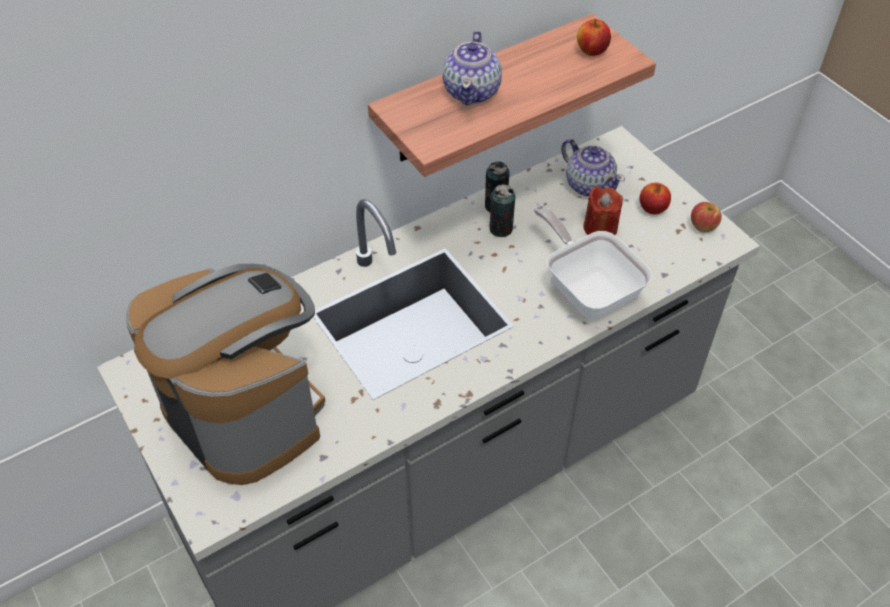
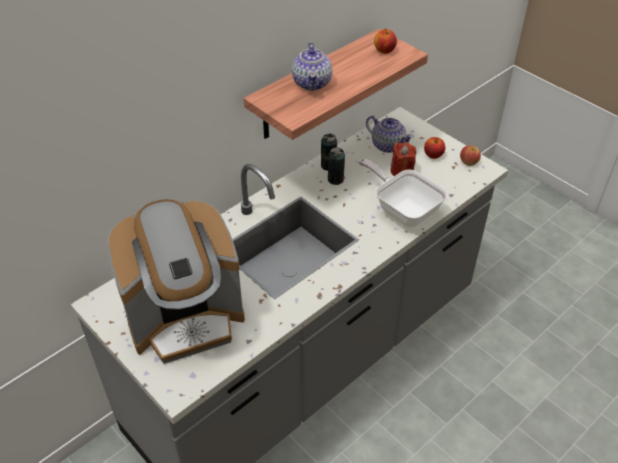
camera: 10 degrees left, 5 degrees down
(245, 411) = (186, 319): coffee machine -> coffee machine turned 120 degrees clockwise

